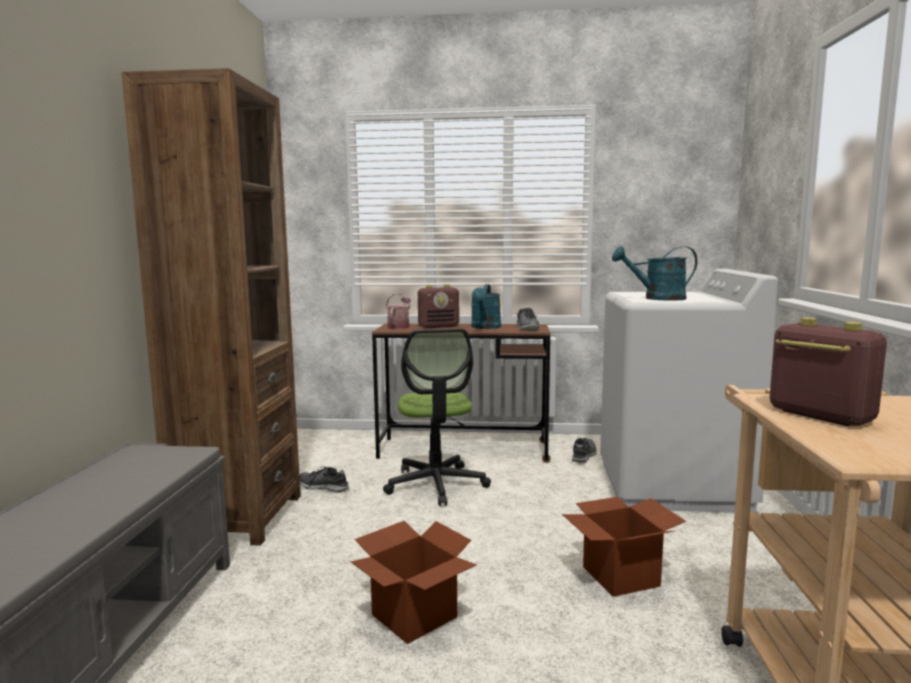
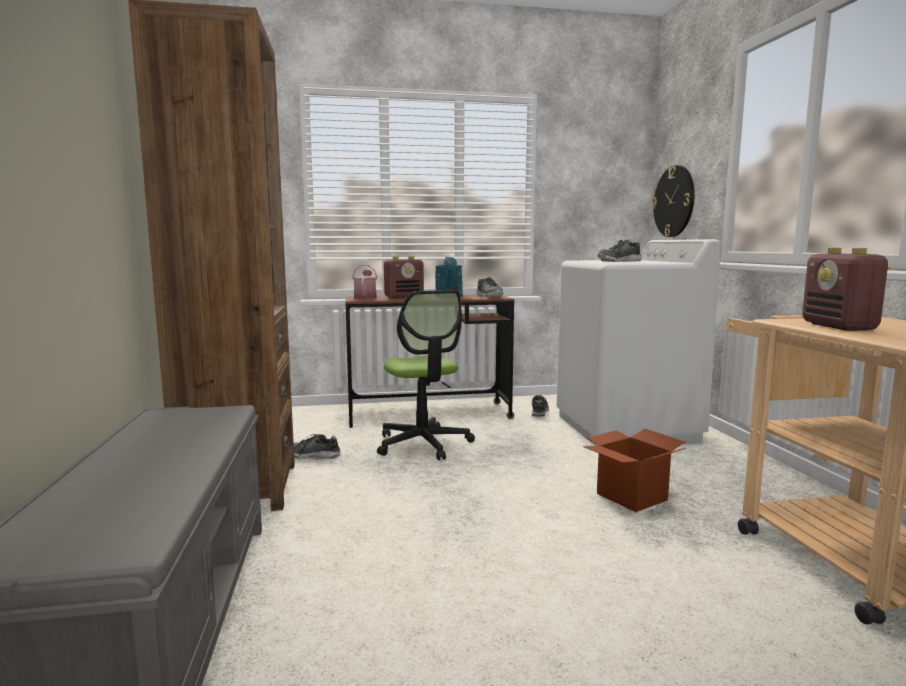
camera: 15 degrees left, 0 degrees up
(414, 616) = (477, 548): cardboard box -> none
(657, 298) = (619, 261): turquoise watering can -> shoe
(756, 221) = (674, 201): none -> wall clock
(819, 415) = (839, 327): radio -> radio turned 135 degrees counterclockwise

